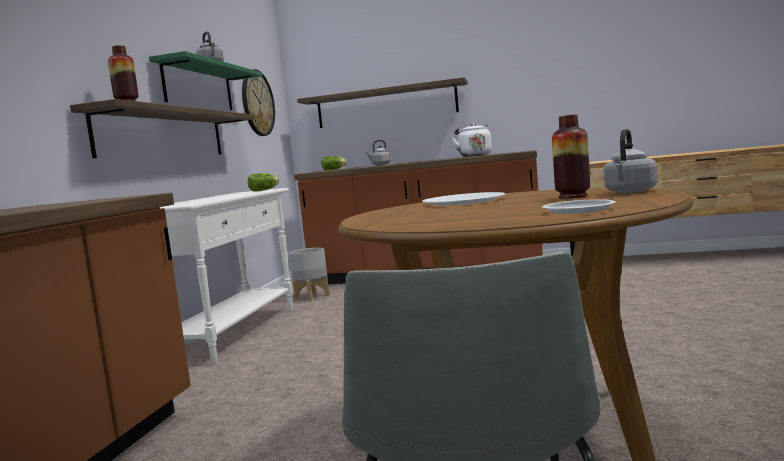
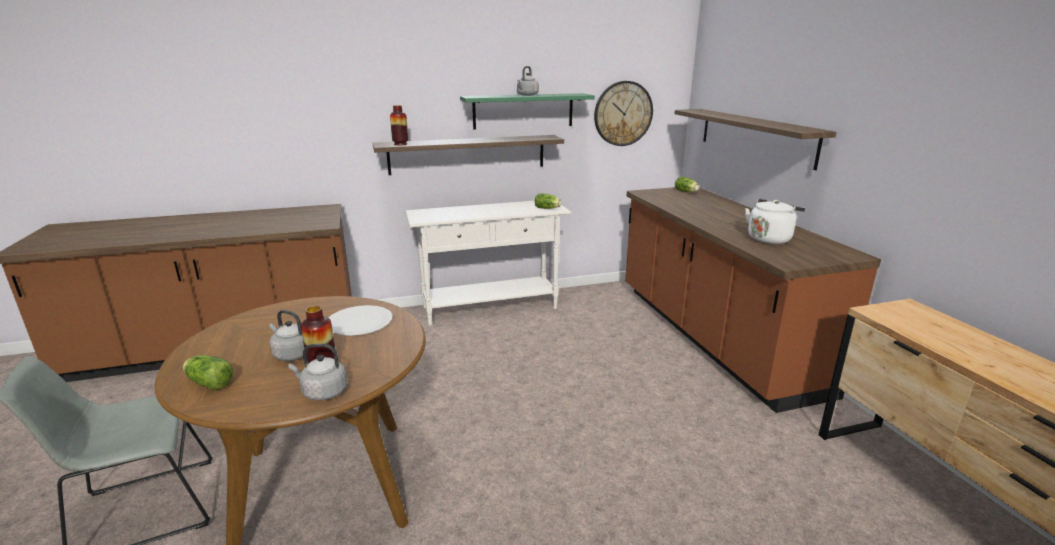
camera: 60 degrees right, 15 degrees up
(312, 296) = (596, 304): grey planter -> none
(380, 165) = (710, 205): grey kettle -> grey kettle (292, 354)
(579, 211) = (208, 382): white plate -> lettuce

